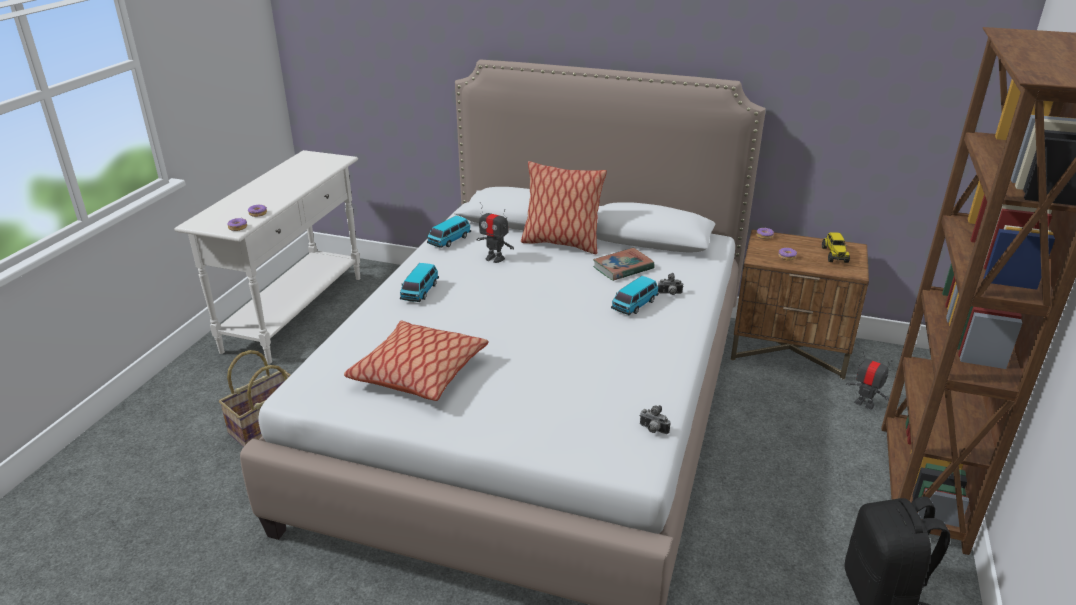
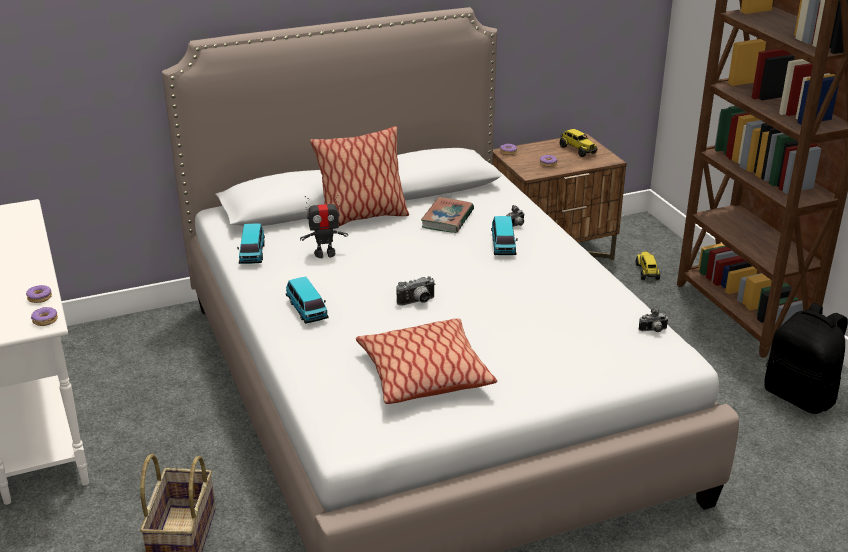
camera: 40 degrees left, 0 degrees up
(499, 319) = (417, 302): none -> camera
(864, 403) = (647, 272): toy robot -> toy truck

